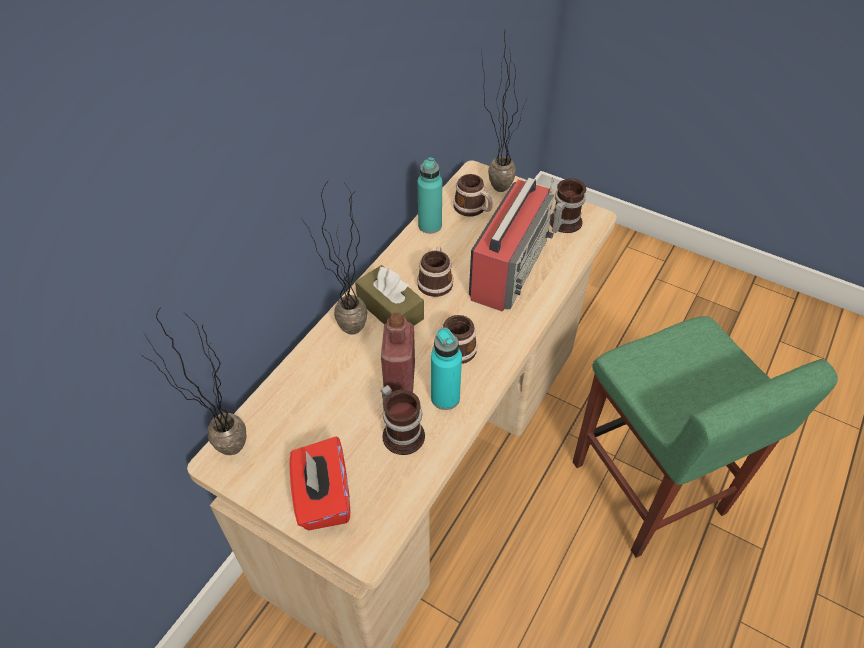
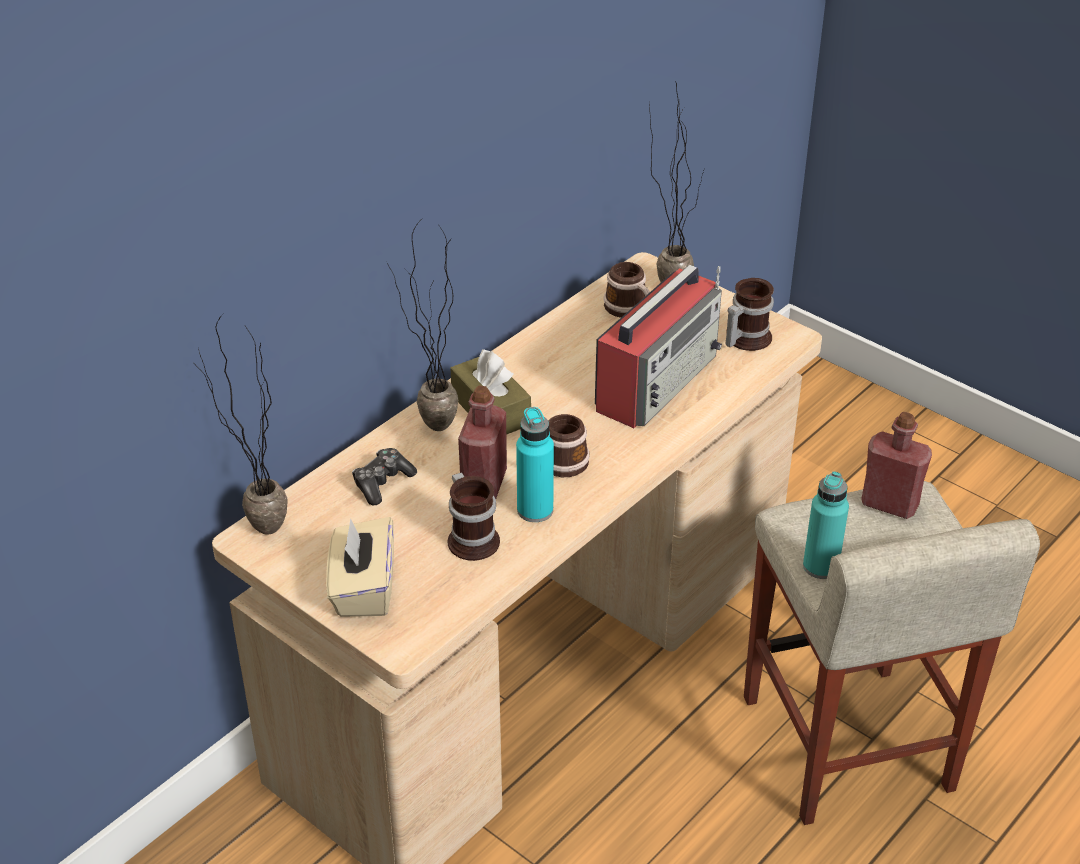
camera: 10 degrees right, 10 degrees down
(318, 389) = (382, 483): none -> game controller
(323, 498) = (363, 589): red tissue box -> beige tissue box
(430, 225) = (566, 323): turquoise bottle -> turquoise bottle (820, 566)
(436, 280) = (557, 385): mug -> none
(648, 489) = (847, 745): green stool -> beige stool
(688, 340) = (889, 504): none -> red bottle

